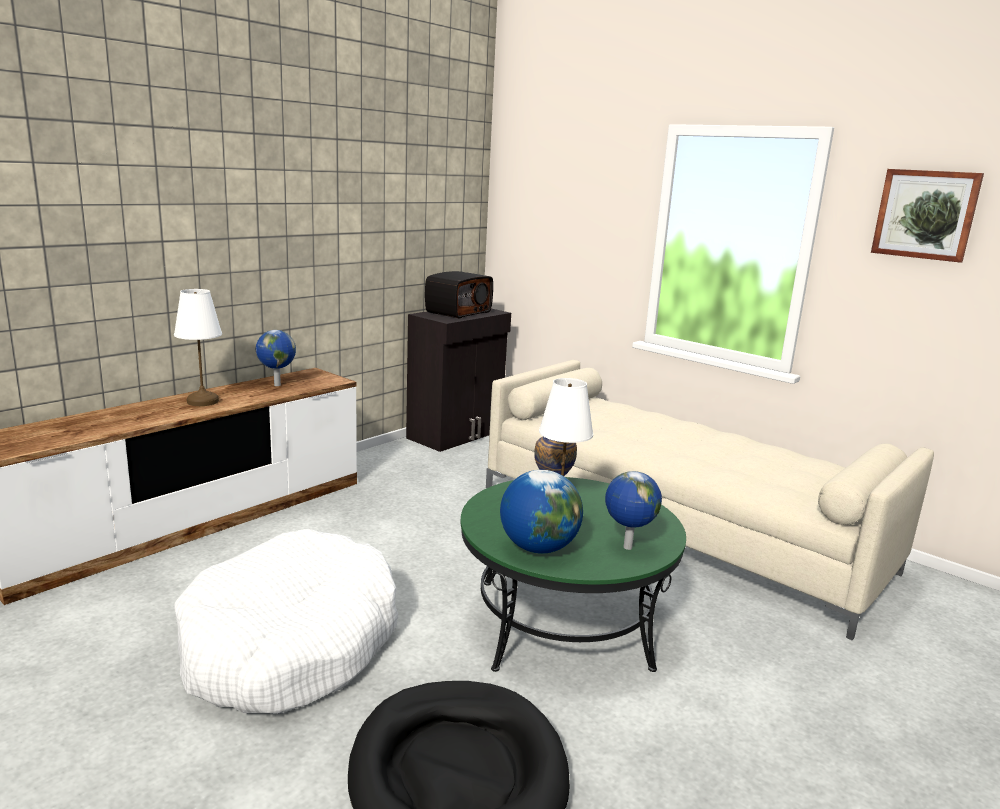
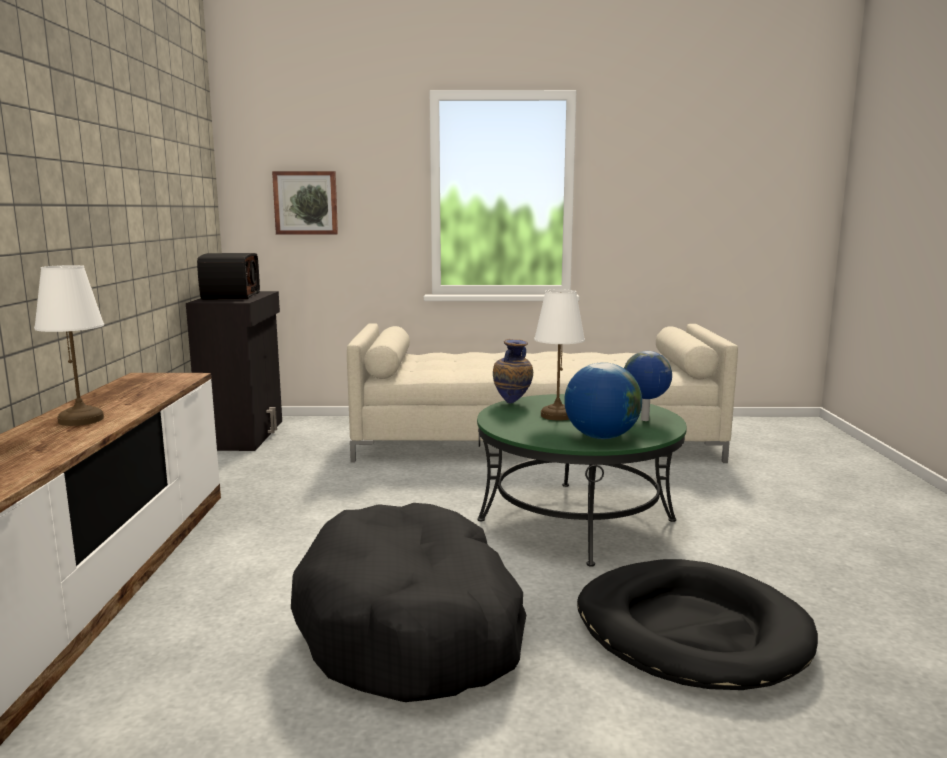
camera: 40 degrees left, 5 degrees down
(276, 385) = (130, 391): globe -> none
(290, 644) = (412, 627): white dog bed -> black dog bed
(925, 214) = (653, 154): picture -> picture (306, 203)

